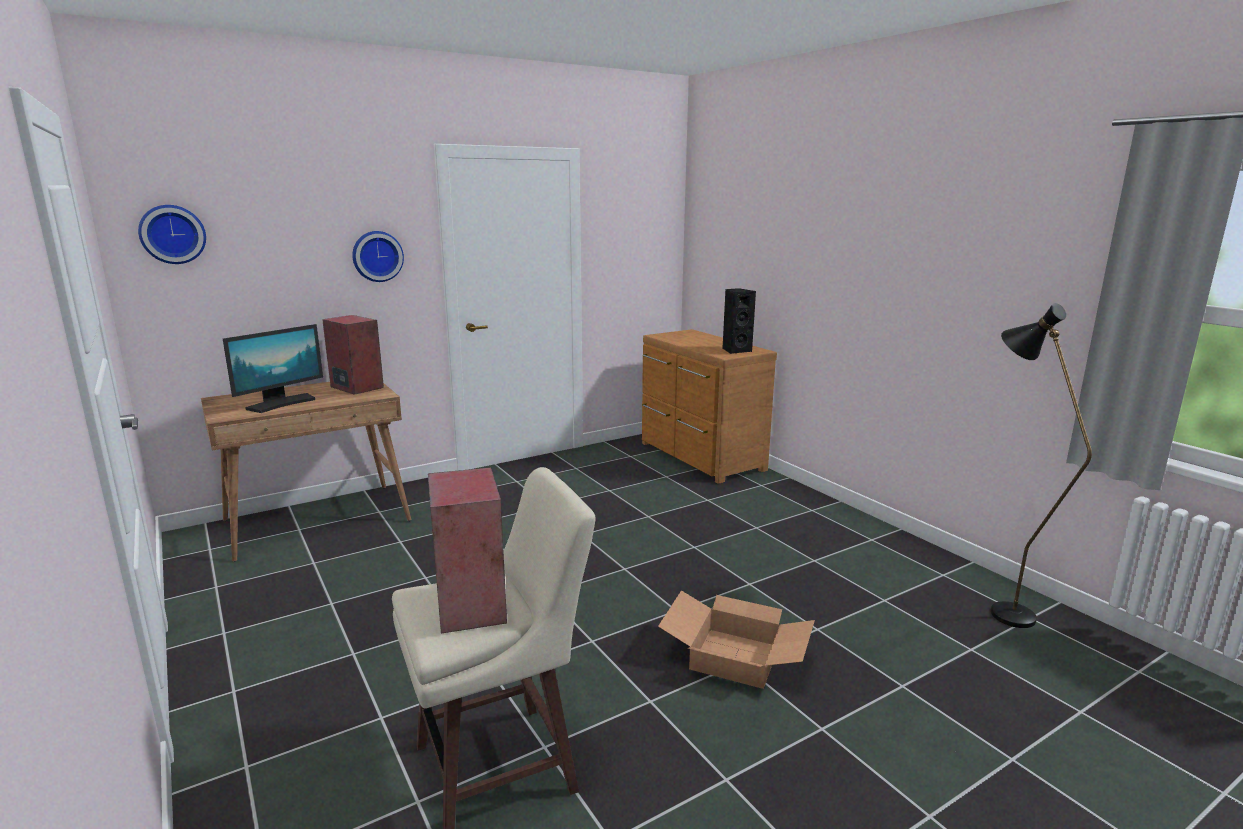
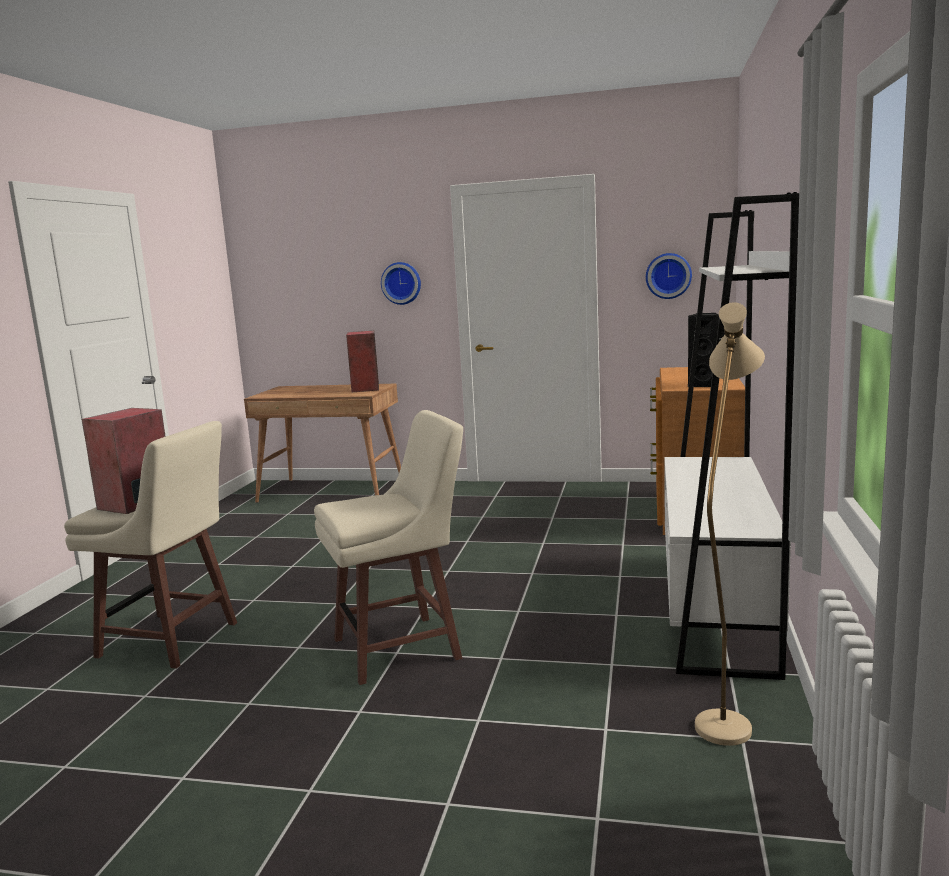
camera: 45 degrees right, 5 degrees down
(172, 234) = (267, 268): wall clock -> wall clock (668, 276)
(281, 403) = (302, 393): monitor -> none
(736, 657) = (401, 648): cardboard box -> beige stool
(854, 531) = (716, 607): none -> white bookcase
(999, 608) = (724, 718): black floor lamp -> beige floor lamp

